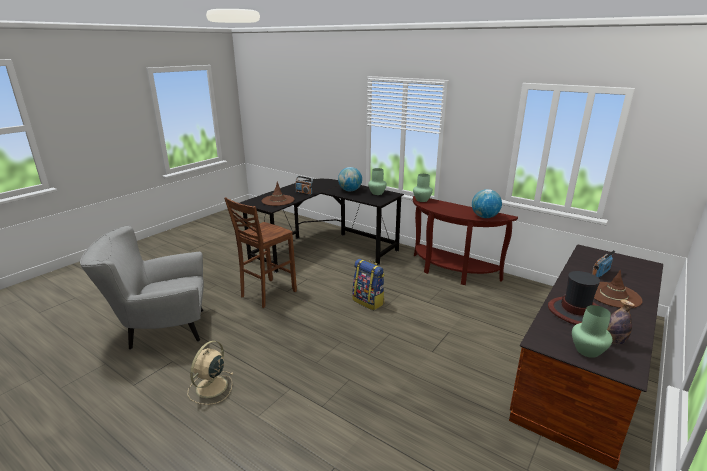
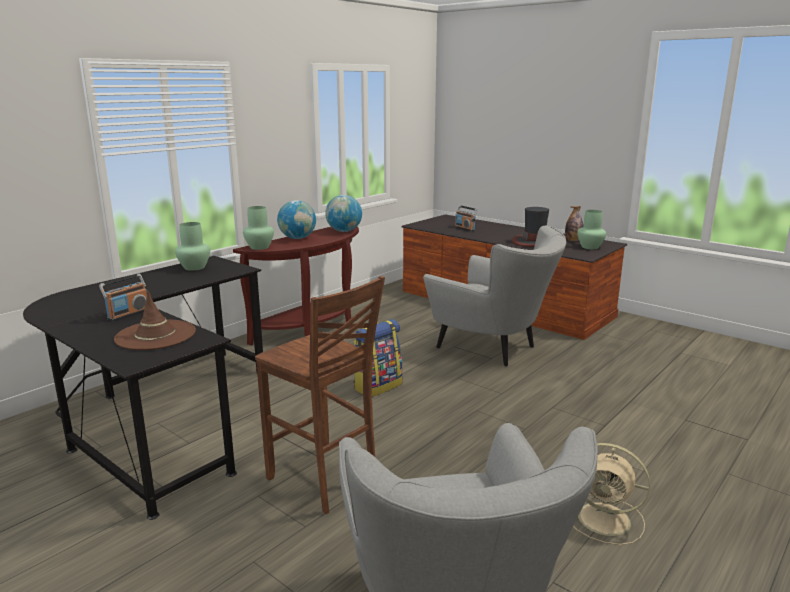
camera: 85 degrees left, 5 degrees down
(350, 190) = (158, 282): globe -> globe (297, 238)
(452, 353) = (493, 349): none -> grey armchair
(613, 295) = (503, 231): brown hat -> none

